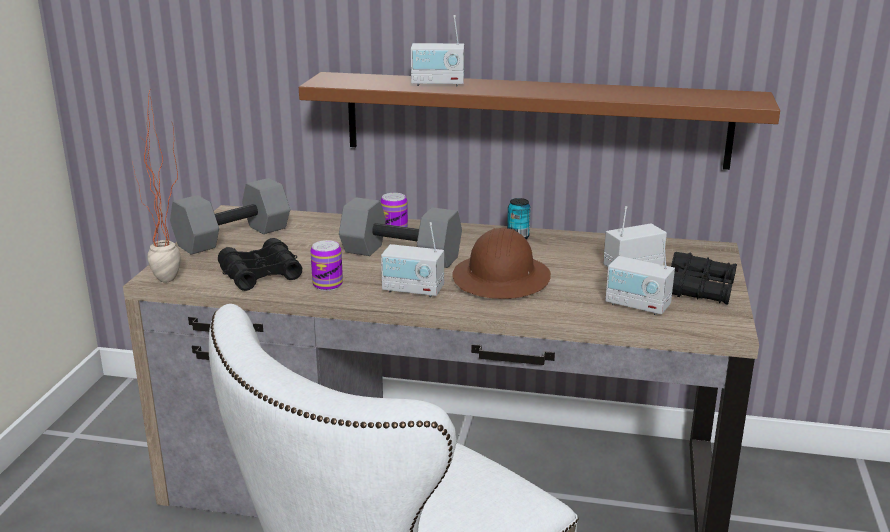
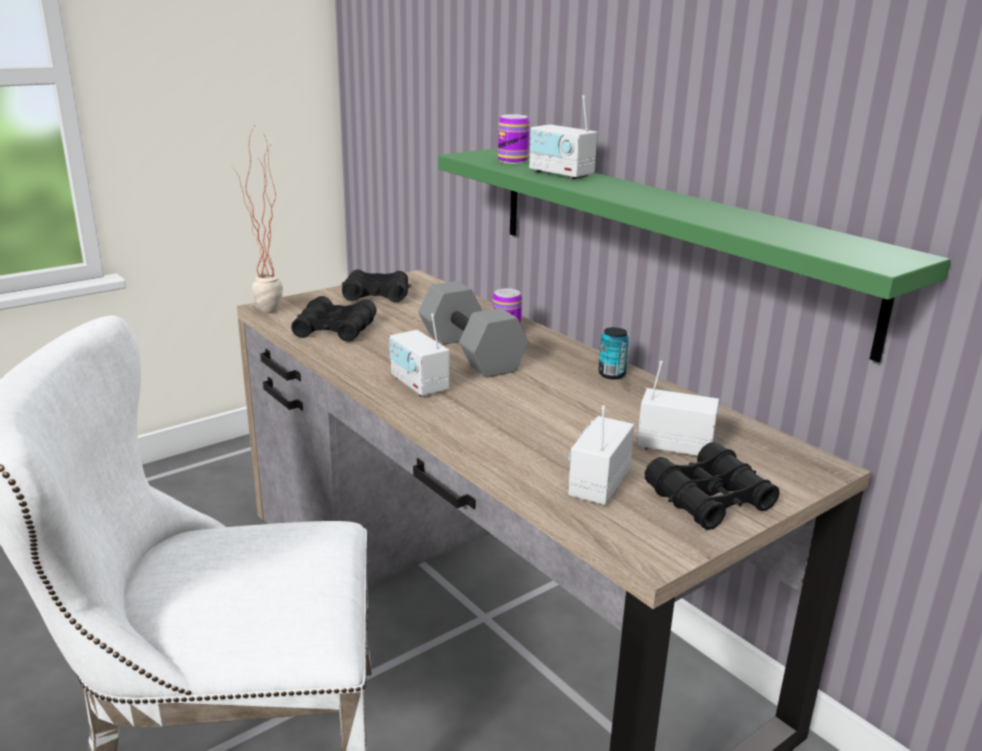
camera: 40 degrees right, 0 degrees up
(233, 236) = (376, 295): grey dumbbell -> black binoculars
(327, 285) = (363, 355): can -> can (512, 161)
(501, 279) = (515, 405): brown hard hat -> none
(534, 119) = (665, 239): brown shelf -> green shelf
(637, 305) = (598, 485): radio -> radio turned 45 degrees clockwise

